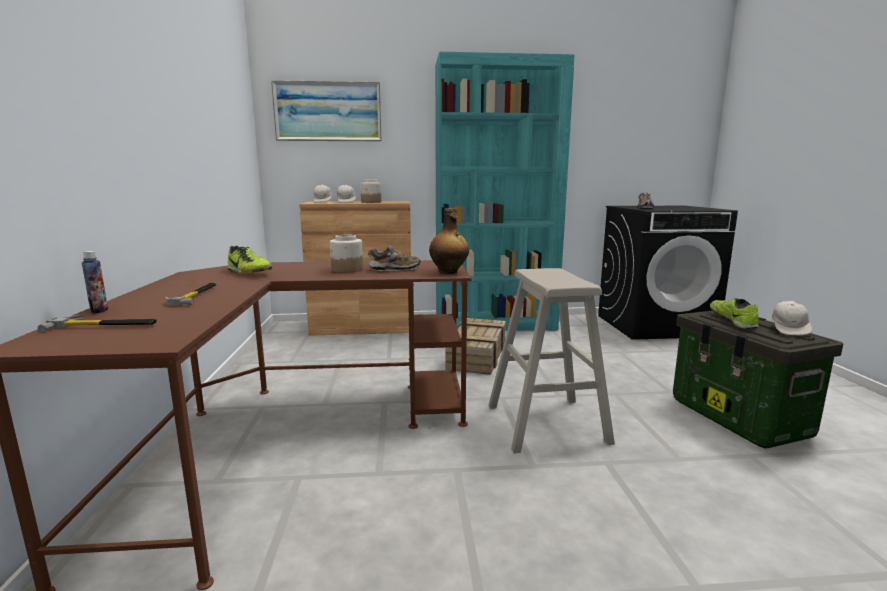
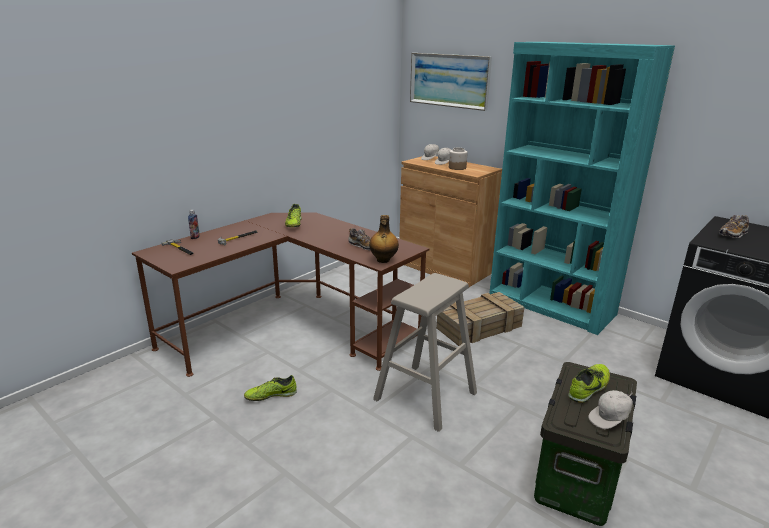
camera: 45 degrees right, 10 degrees up
(347, 270) = (340, 237): jar -> none
(398, 522) = (271, 395): none -> shoe

